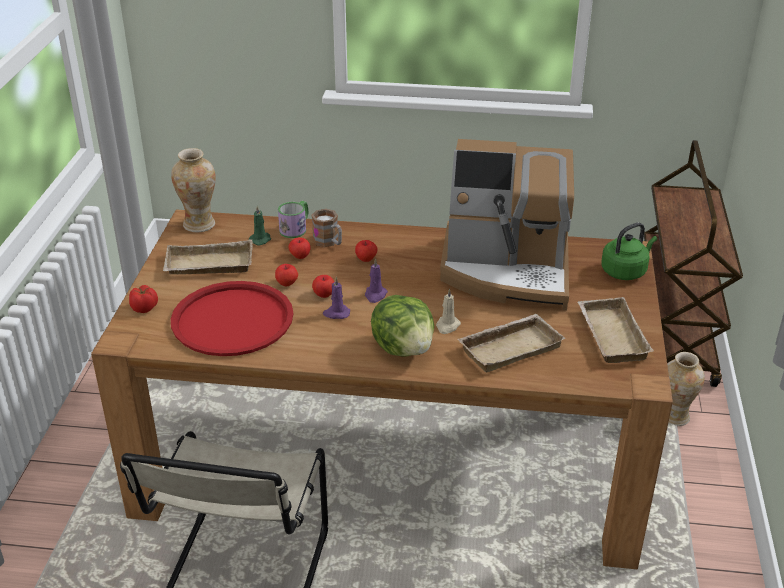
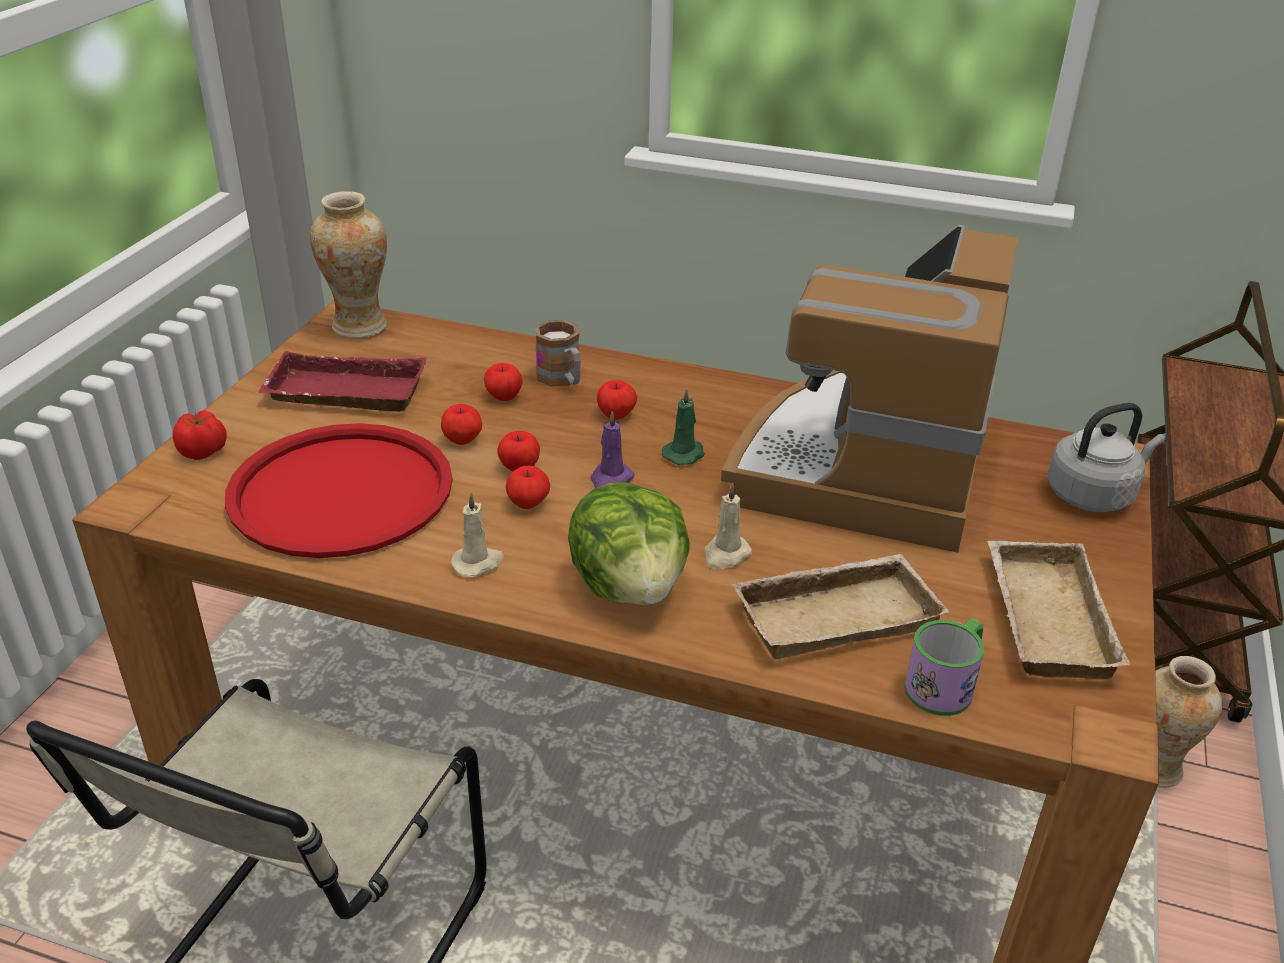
camera: 10 degrees right, 0 degrees up
(208, 266) = (343, 394): beige tray -> red tray
(261, 239) = (449, 362): green candle -> green candle (684, 454)
(296, 228) = (515, 350): mug -> mug (945, 684)
(322, 347) = (478, 563): none -> beige candle
(336, 313) = (528, 504): purple candle -> apple
(507, 271) = (865, 466): coffee machine -> coffee machine turned 90 degrees clockwise
(625, 271) = (1093, 494): green kettle -> grey kettle

